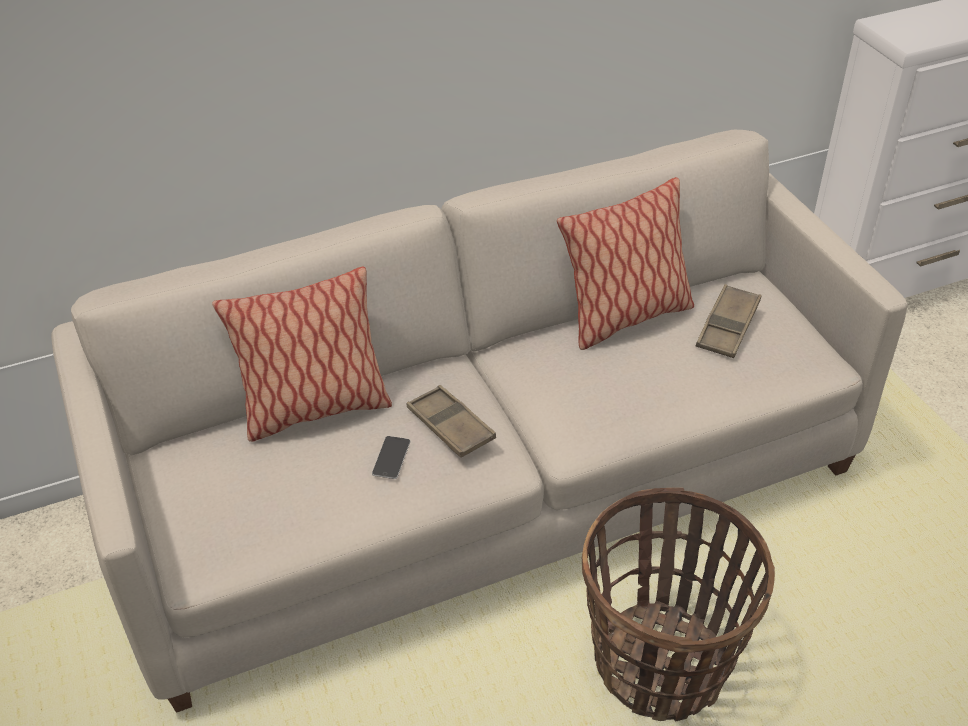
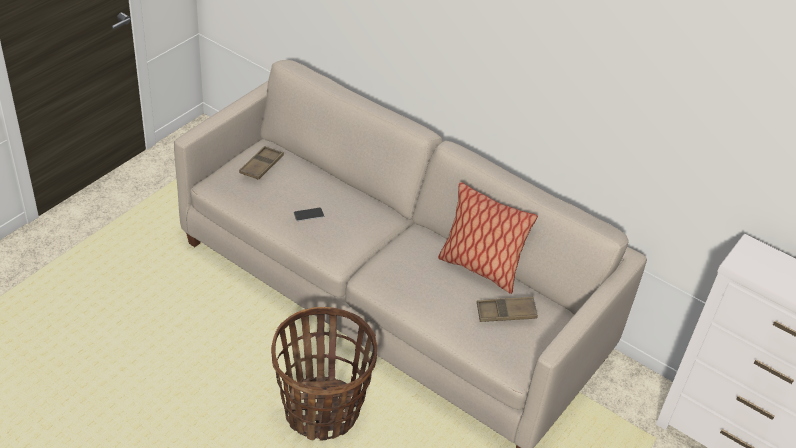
camera: 55 degrees right, 0 degrees up
(315, 409) = (323, 179): pillow -> none
(450, 426) = (343, 227): brown tray -> brown tray (261, 166)

